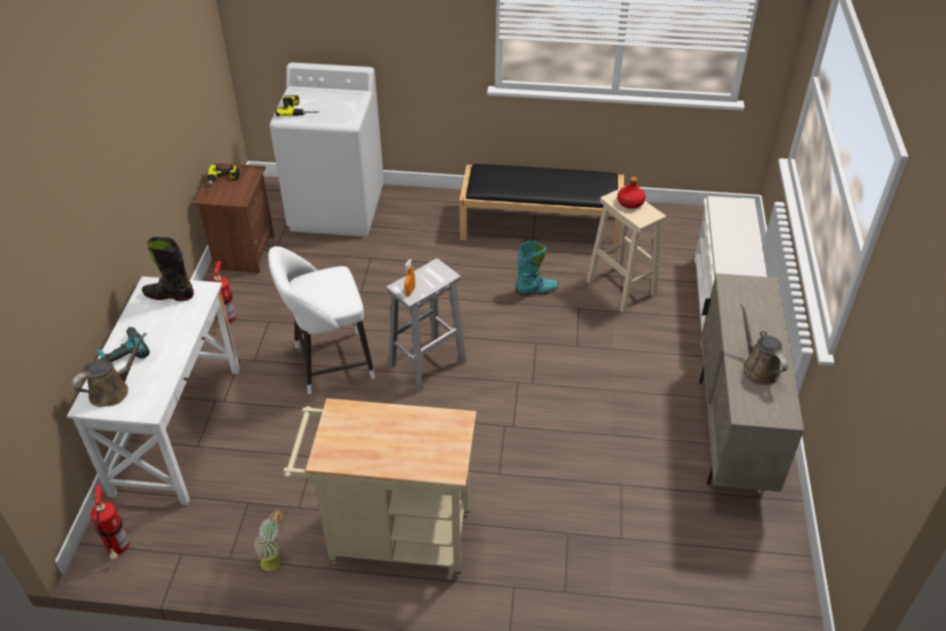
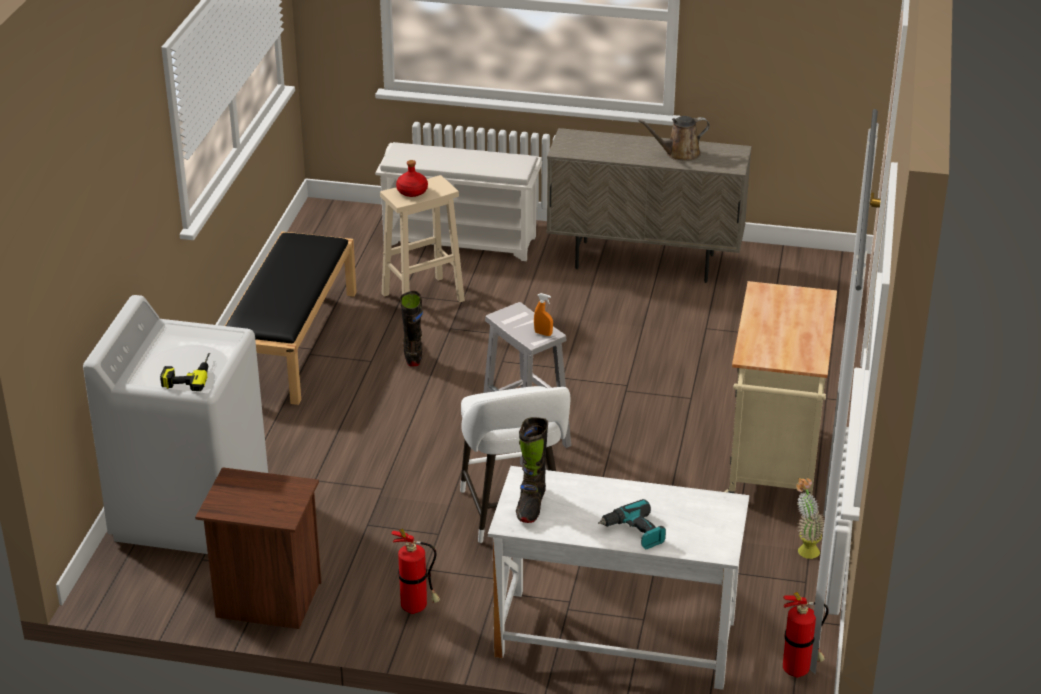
camera: 85 degrees left, 10 degrees down
(113, 390) = (698, 534): brown watering can -> none
(222, 181) = (250, 504): power drill -> none
(536, 290) = (413, 354): turquoise boot -> black boot

